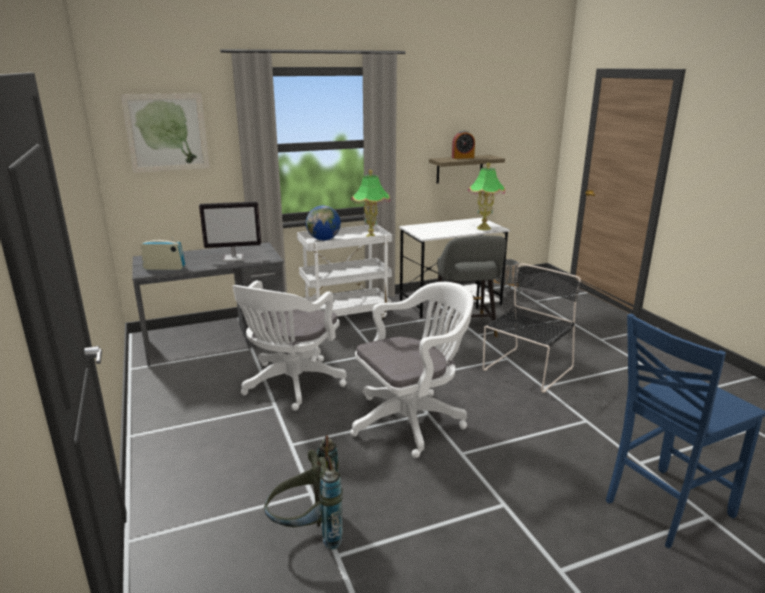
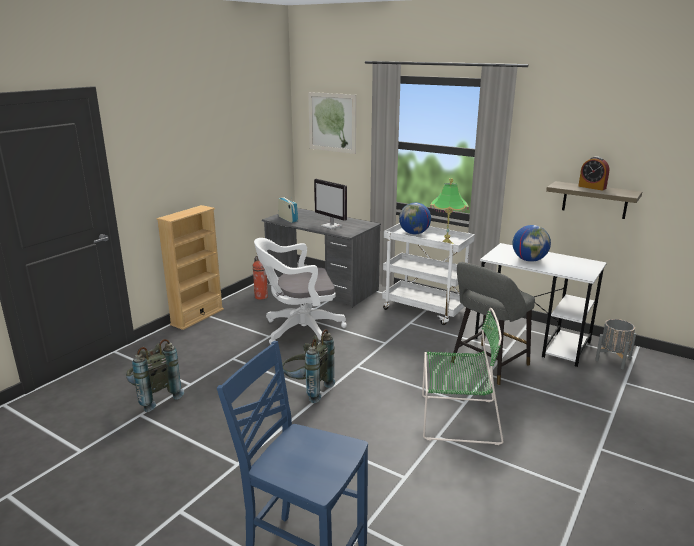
camera: 55 degrees right, 0 degrees up
(146, 439) = (197, 317): none -> beige bookcase
(174, 381) = (261, 297): none -> fire extinguisher
(412, 420) = (307, 390): white office chair -> grey backpack
(447, 230) = (529, 260): none -> globe
(483, 228) = (569, 271): table lamp -> none
(526, 370) = (456, 419): black chair -> green chair

